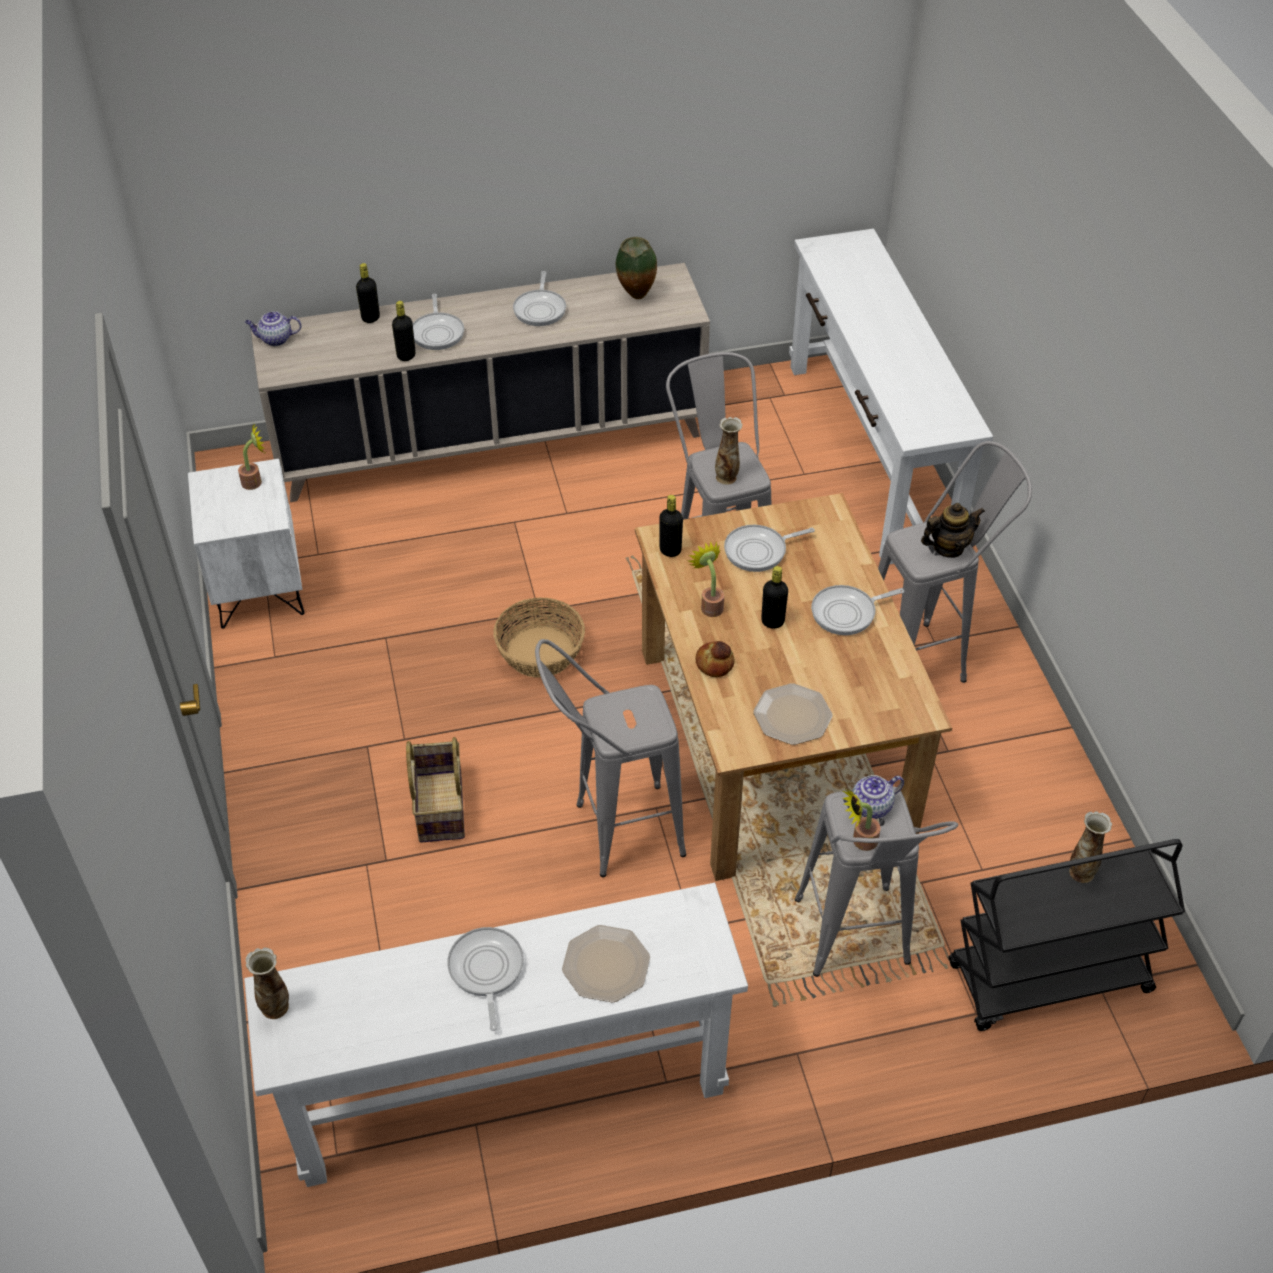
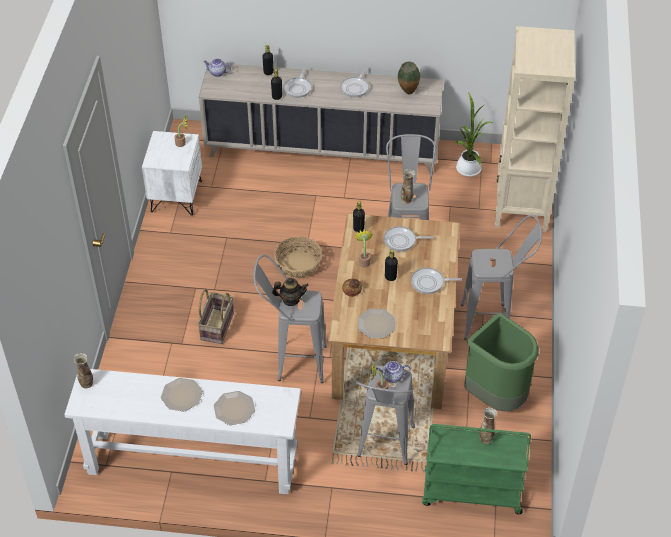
camera: 20 degrees right, 0 degrees up
(486, 971) = (181, 395): frying pan -> plate
(752, 411) = (468, 167): none -> potted plant
(870, 454) = (520, 207): white console table -> beige bookcase
(948, 548) = (500, 264): teapot -> teapot (291, 300)
(998, 788) = (496, 396): none -> green trash can
(1048, 980) = (471, 493): black cart -> green cart

